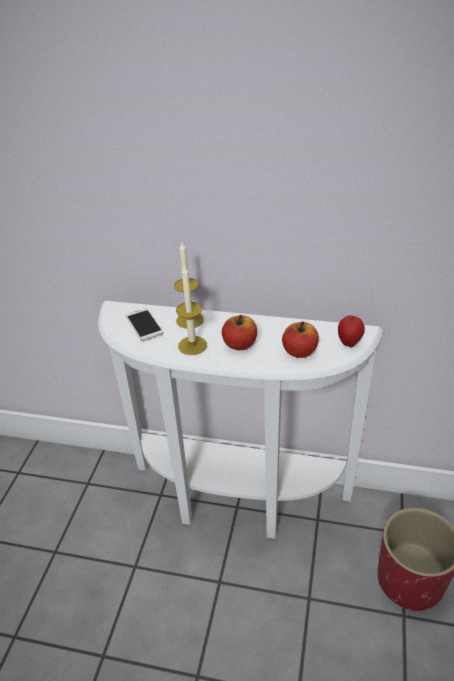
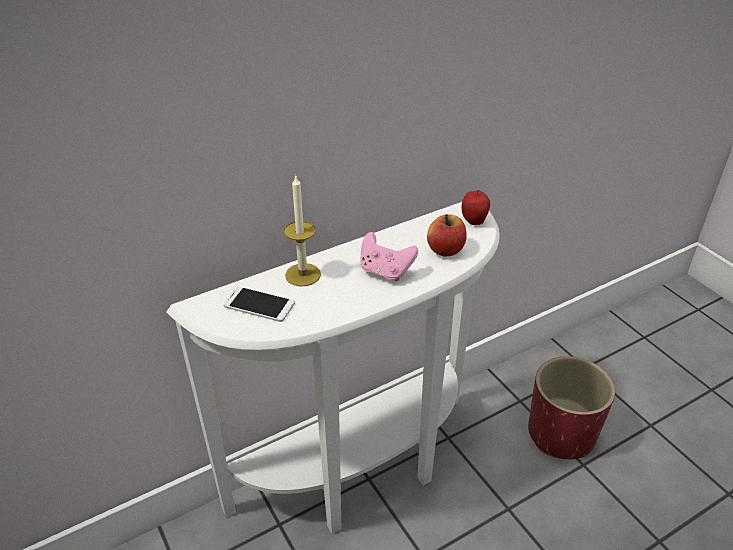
camera: 45 degrees left, 0 degrees up
(192, 345) = (341, 297): candle -> none
(240, 344) = (385, 271): apple -> pink game controller

